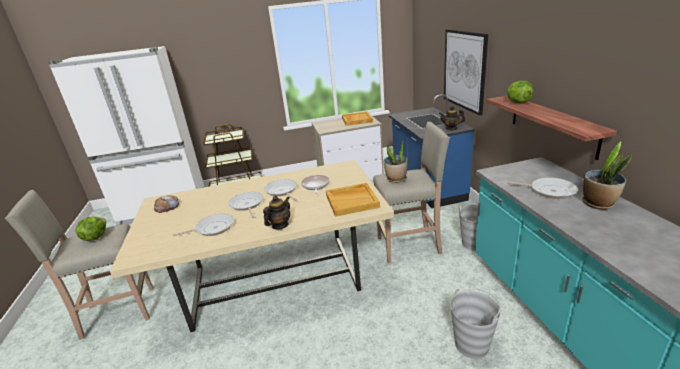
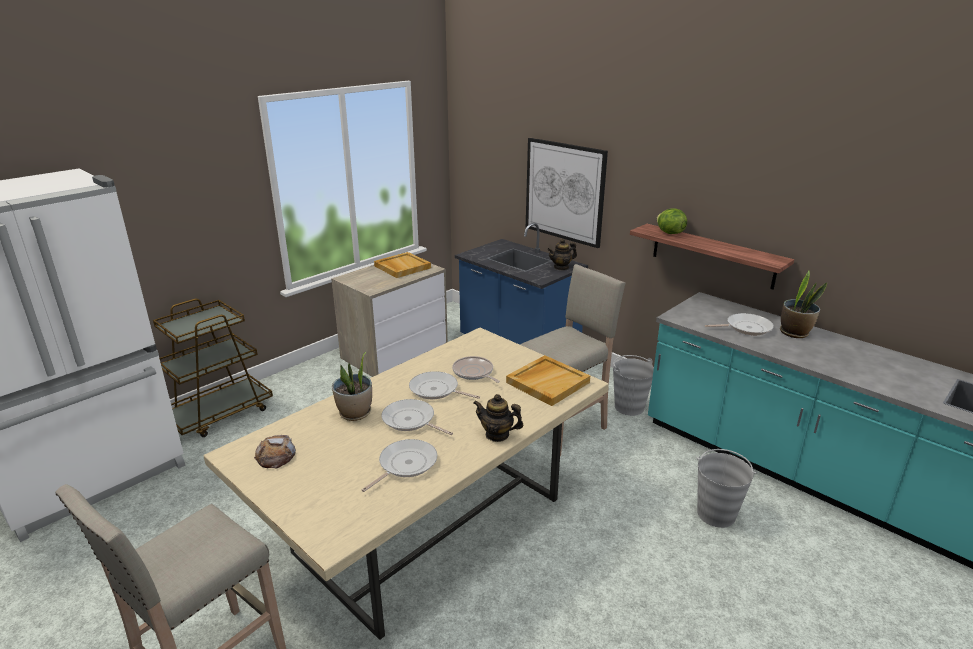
camera: 35 degrees left, 0 degrees up
(95, 237) = (187, 541): lettuce -> none
(280, 225) = (497, 435): teapot -> teapot turned 75 degrees counterclockwise
(396, 179) = (555, 344): potted plant -> potted plant (355, 413)

